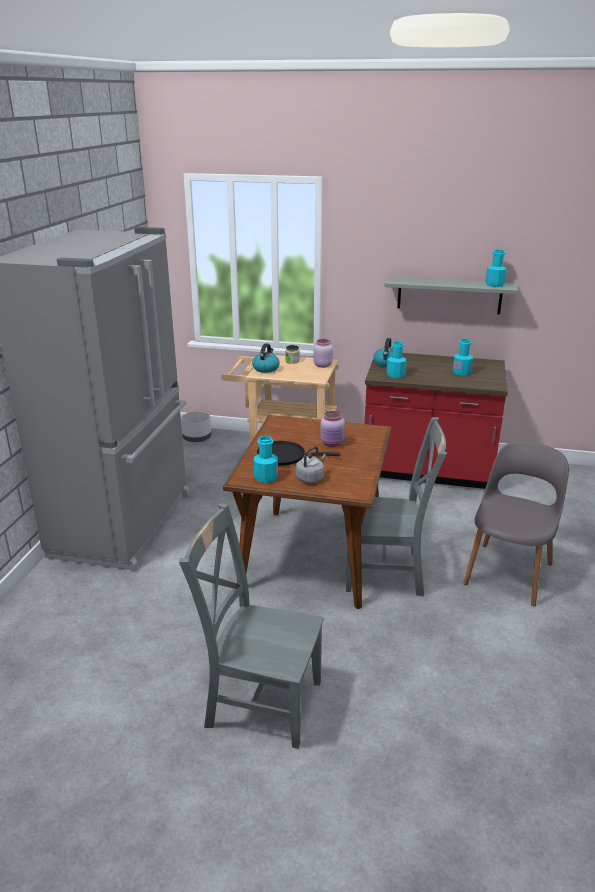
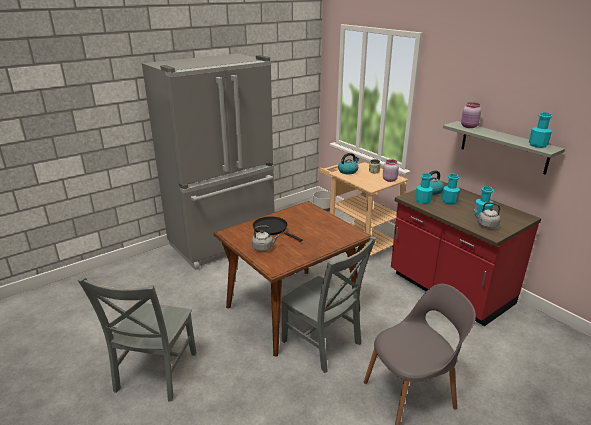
camera: 40 degrees right, 0 degrees up
(259, 701) = (155, 374): grey chair -> grey chair turned 135 degrees counterclockwise
(266, 478) = (240, 237): turquoise bottle -> turquoise bottle (449, 201)
(332, 443) = (313, 232): pink jar -> pink jar (469, 126)
(478, 379) = (486, 225): none -> grey kettle

